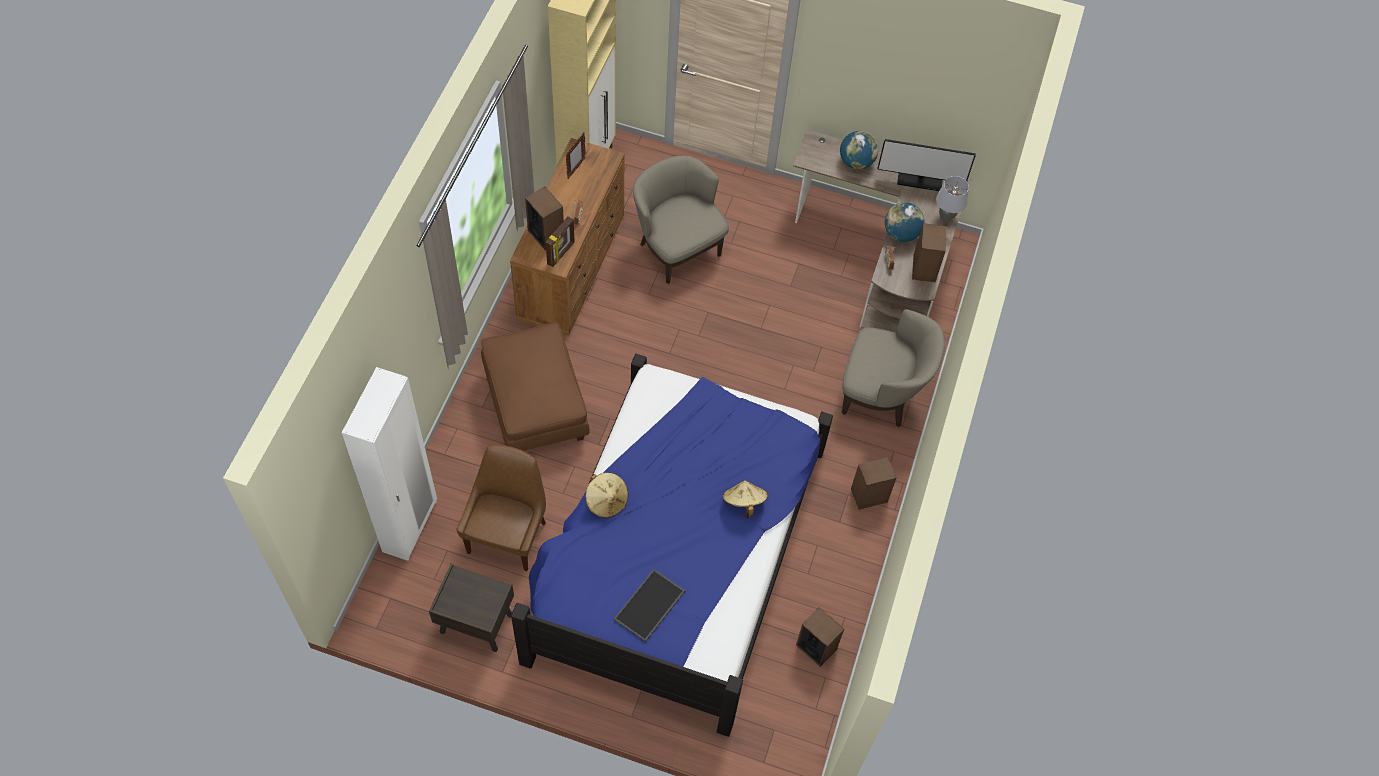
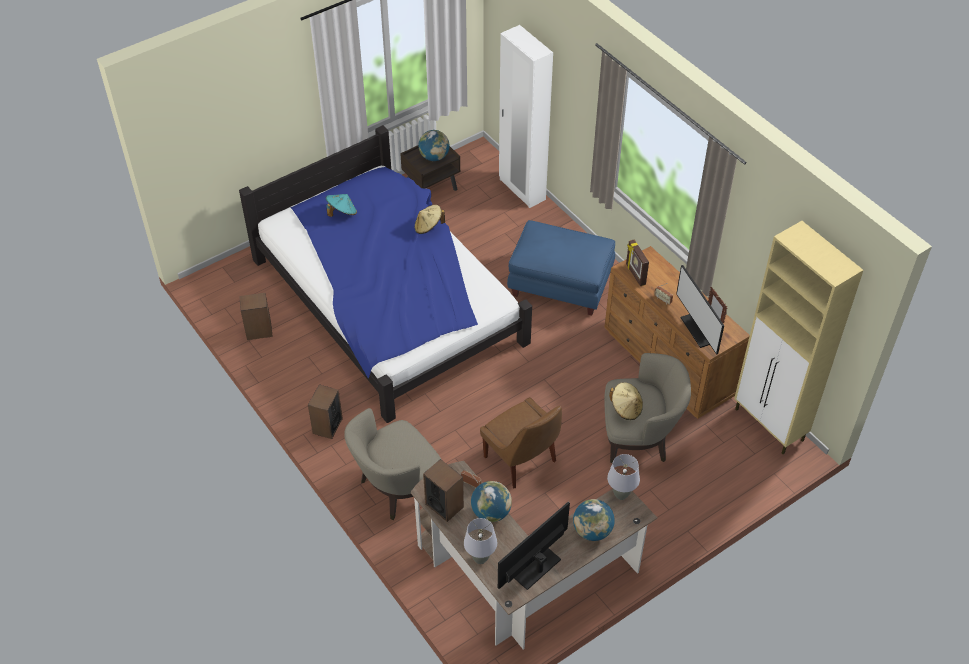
camera: 130 degrees right, 10 degrees down
(469, 592) = (434, 157): none -> globe
(508, 535) = (476, 228): brown chair -> brown chair (521, 461)
(535, 406) = (561, 285): brown ottoman -> blue ottoman
(546, 234) = (660, 275): speaker -> none
(594, 175) = (699, 330): none -> monitor
(650, 606) = (342, 213): tray -> turquoise hat
(743, 502) = (363, 290): beige hat -> beige hat (626, 408)
(807, 160) = (621, 495): none -> grey table lamp

